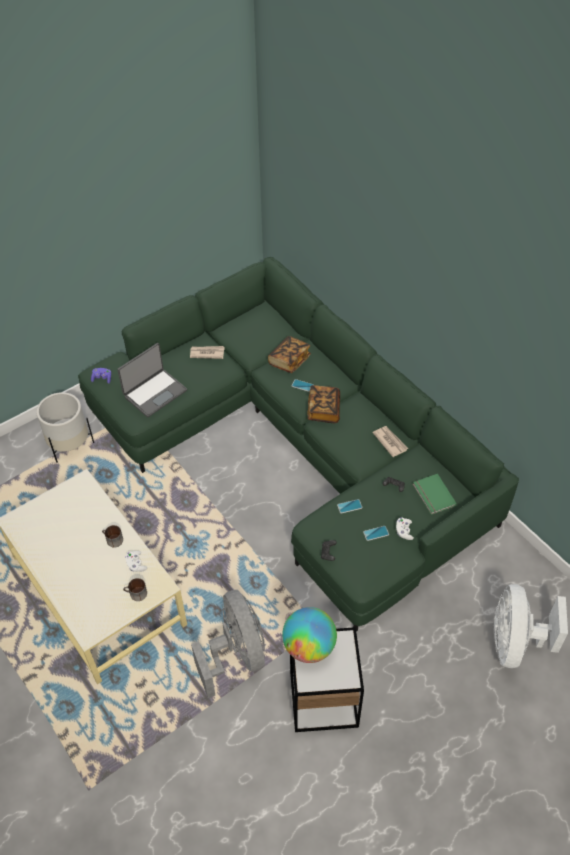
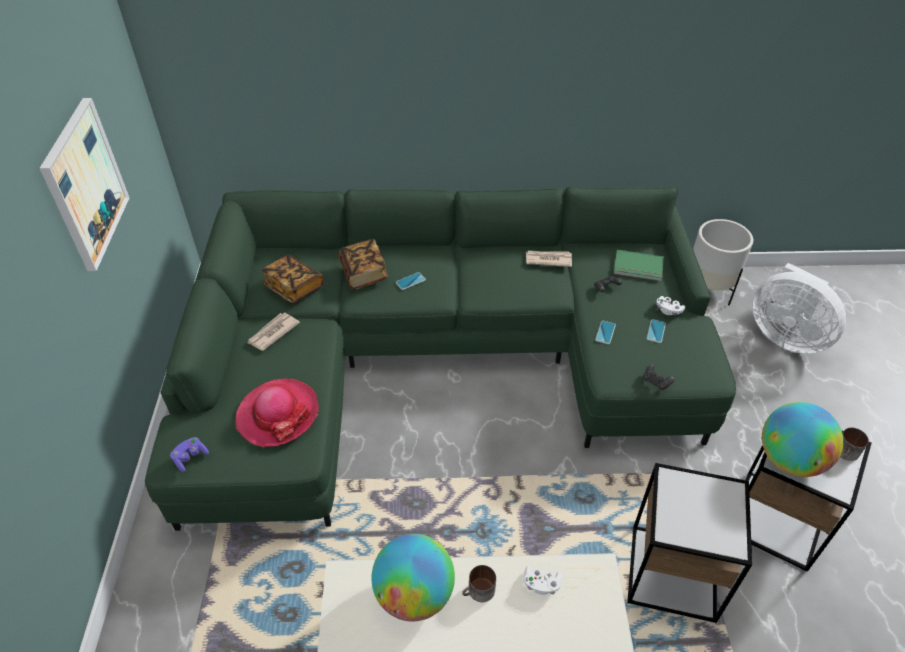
camera: 55 degrees left, 5 degrees down
(70, 445) = (201, 589): white planter -> white planter (708, 288)
(92, 514) = (414, 595): none -> globe
(136, 594) = (591, 610): mug -> mug (846, 453)
(150, 210) = (85, 184): none -> picture
(154, 393) = (278, 414): laptop -> hat
(236, 654) = (672, 573): grey fan -> side table
(323, 410) = (460, 284): book -> book (294, 287)

